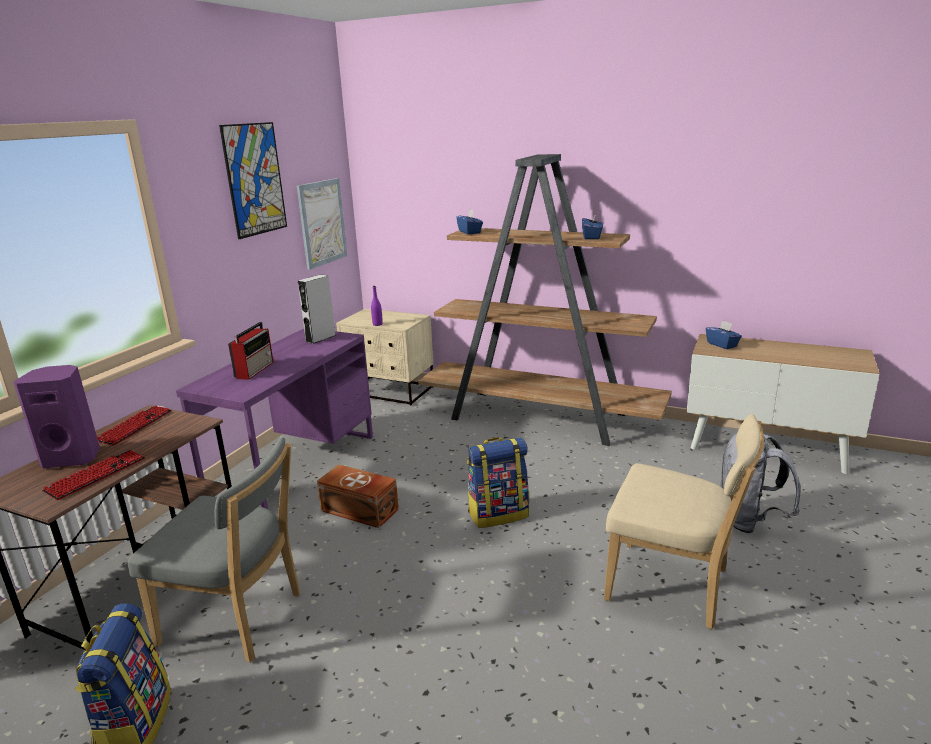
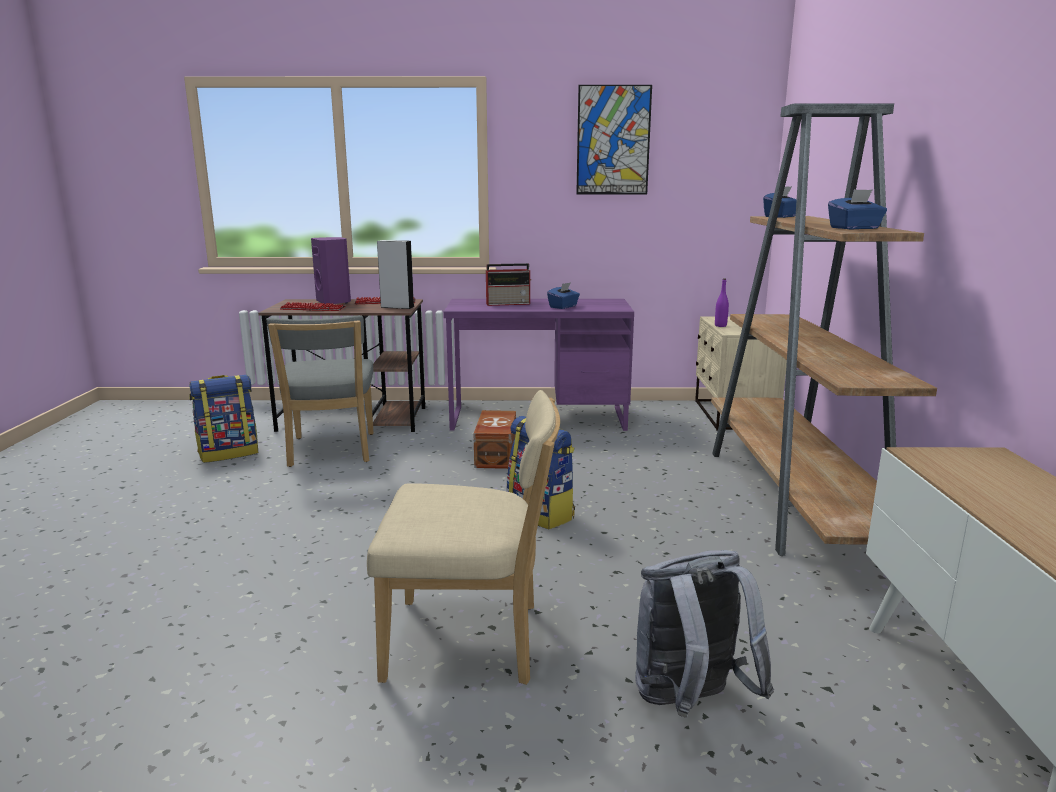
camera: 65 degrees right, 5 degrees down
(320, 338) = (603, 304): grey speaker -> grey speaker (397, 307)
(322, 223) = (709, 201): picture -> none
(673, 586) = (471, 642): beige chair -> beige chair turned 90 degrees counterclockwise
(722, 345) = (975, 464): blue tissue box -> blue tissue box (563, 307)

